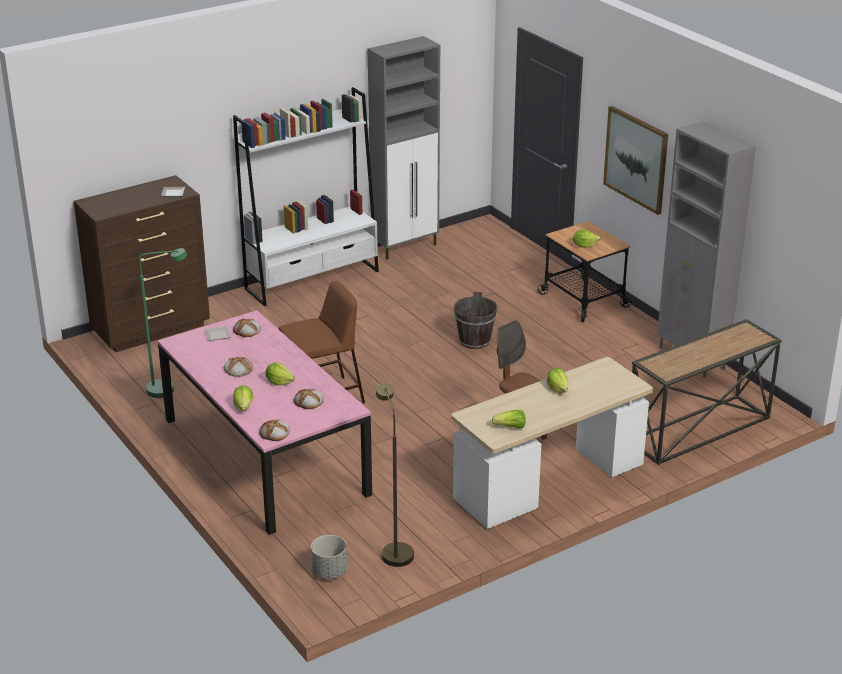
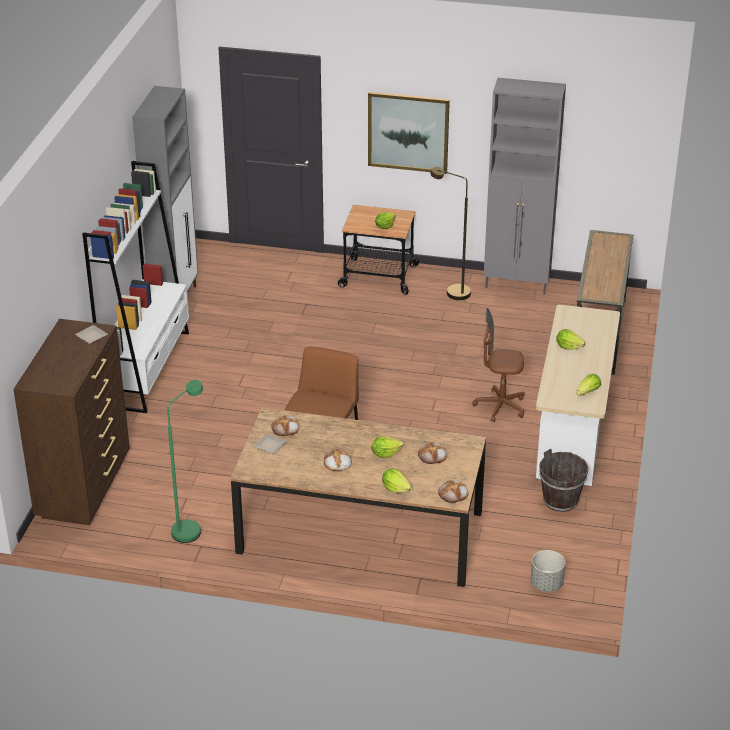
camera: 45 degrees left, 5 degrees up
(266, 456) = (361, 532): pink dining table -> brown dining table
(394, 550) = (560, 540): brown floor lamp -> brown floor lamp (452, 292)
(475, 341) = (357, 351): brown bucket -> brown bucket (560, 501)

